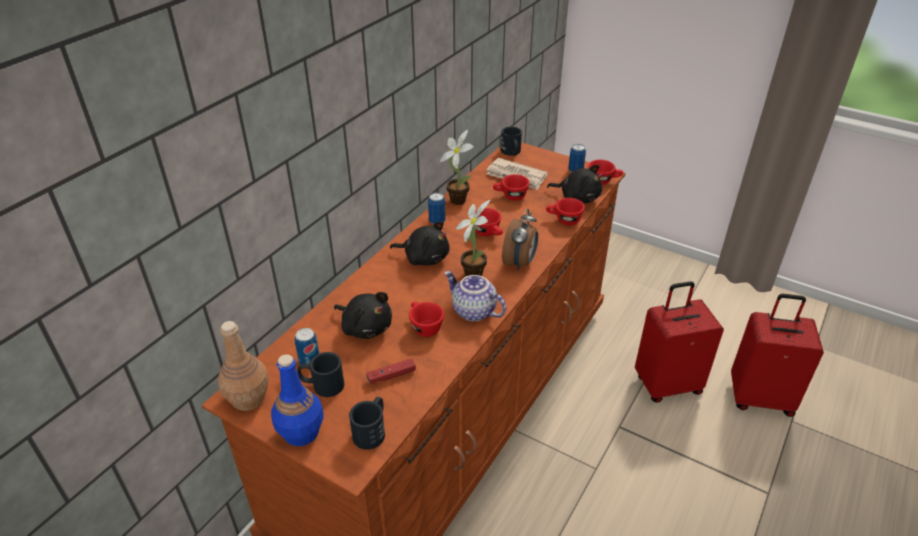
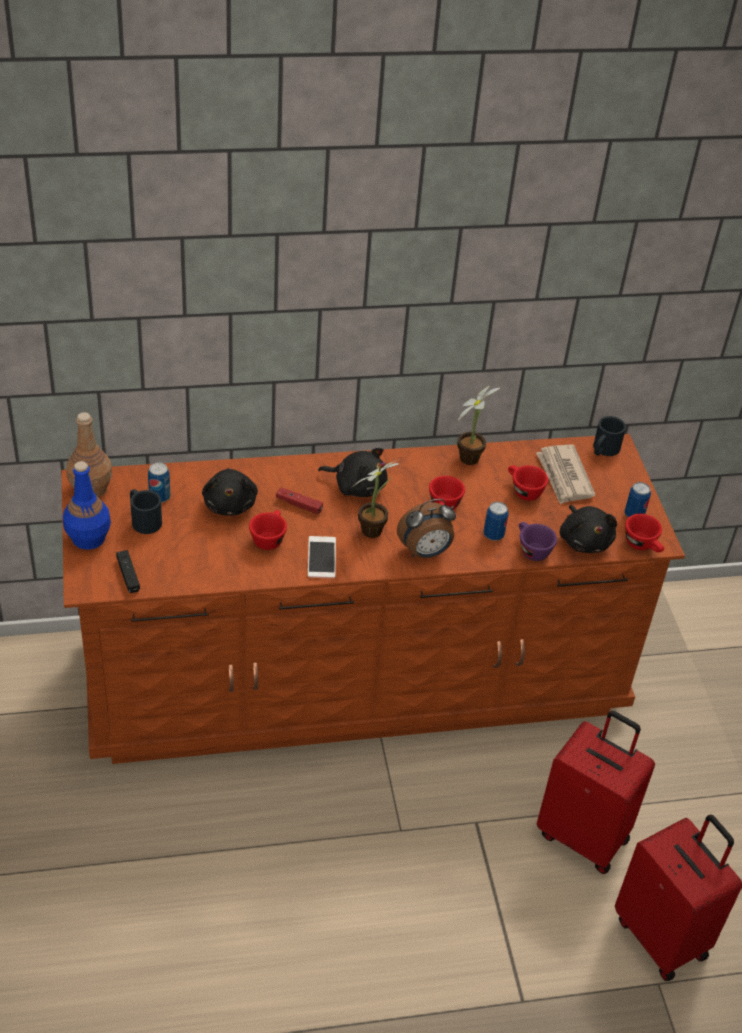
camera: 45 degrees right, 5 degrees up
(372, 430) = (128, 575): black mug -> black game controller
(391, 376) = (193, 552): red game controller -> red game controller (299, 505)
(424, 258) = (357, 486): black plush toy -> black plush toy turned 45 degrees counterclockwise
(437, 221) = (419, 463): can -> can (493, 535)
(473, 311) = (321, 558): teapot -> phone
(563, 220) = (531, 549): red cup -> purple cup

